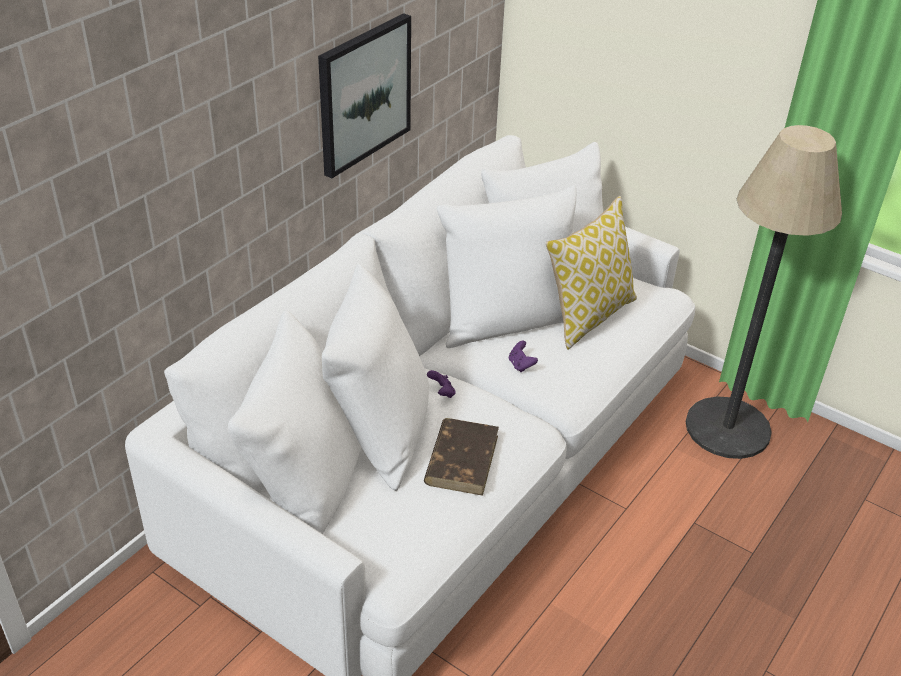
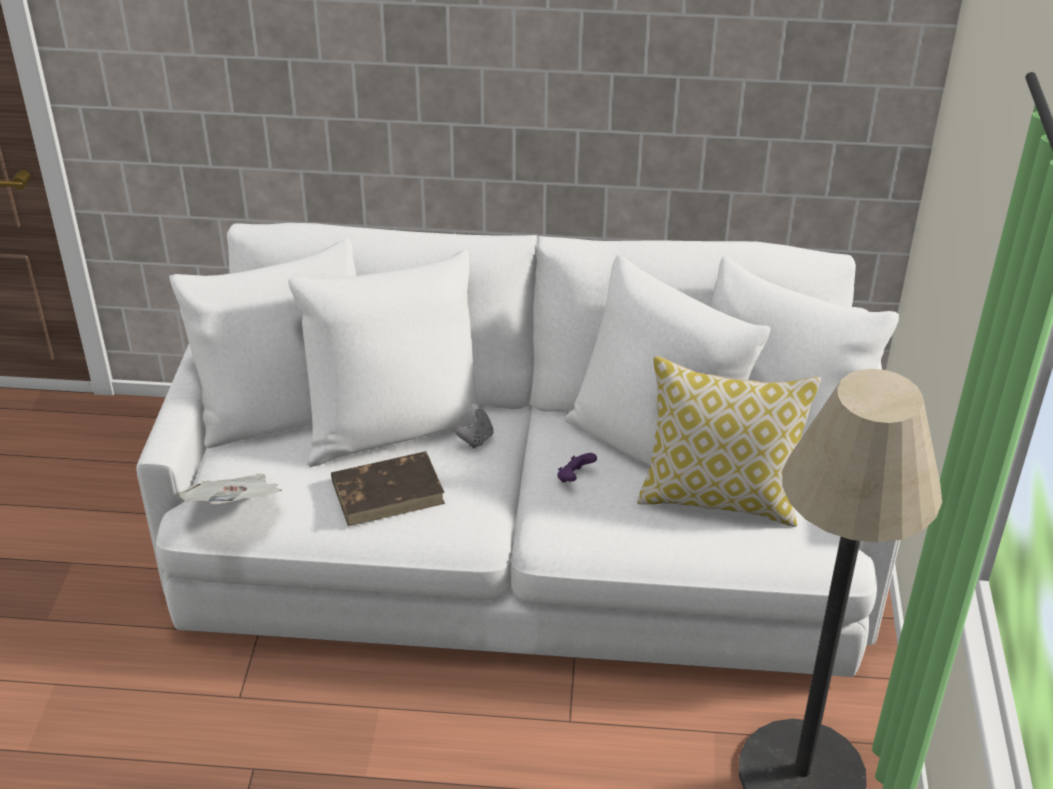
camera: 60 degrees right, 0 degrees up
(363, 94) = (622, 94): picture -> none
(410, 552) = (237, 508): none -> newspaper
(442, 392) = (476, 439): purple game controller -> grey game controller

